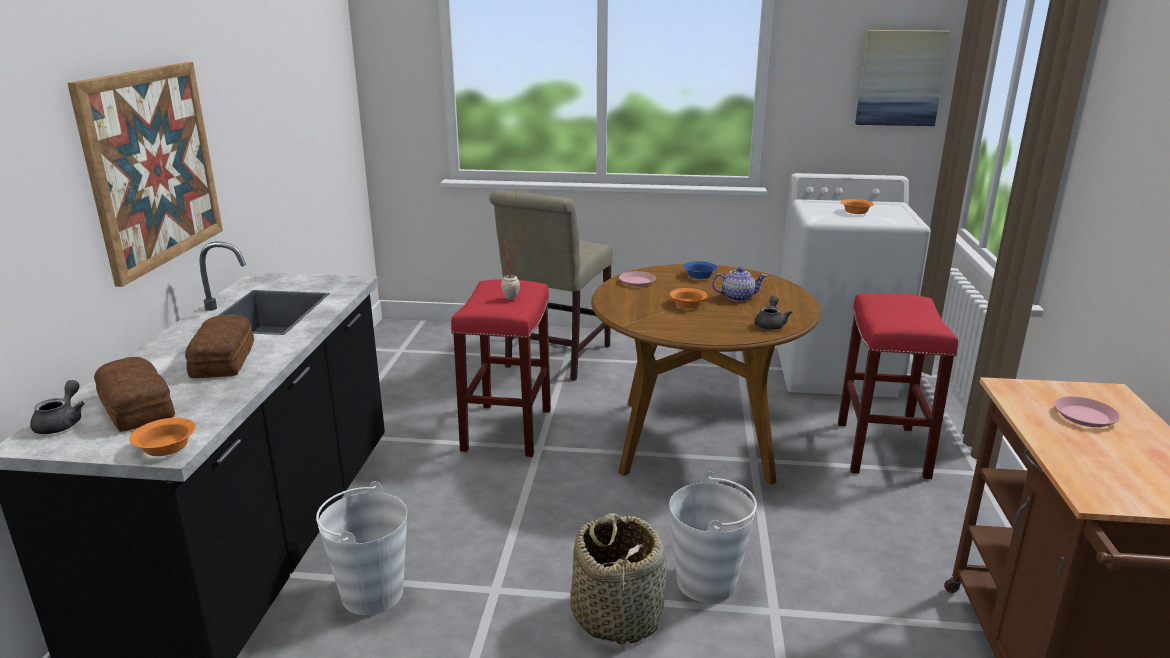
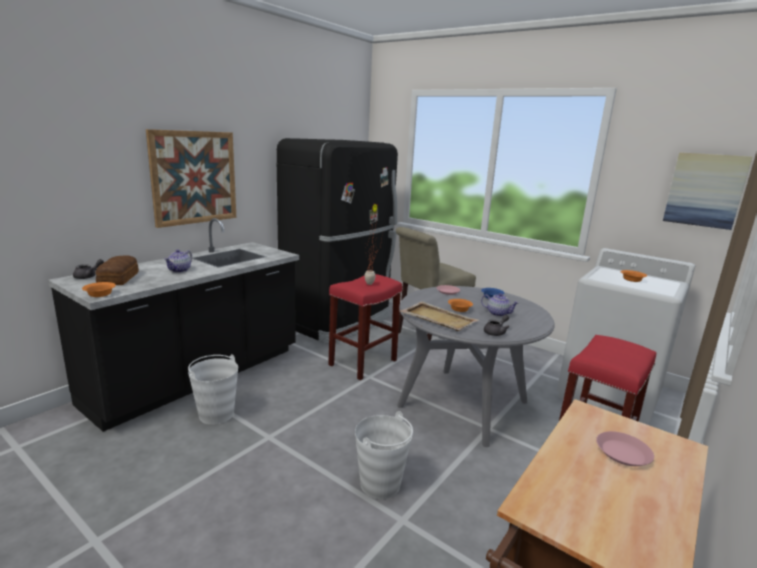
camera: 30 degrees right, 5 degrees down
(225, 359) = (179, 270): bread -> teapot
(395, 376) = (338, 321): none -> black fridge
(617, 614) = (312, 477): basket -> none
(681, 325) = (438, 318): none -> beige tray
(695, 440) = (463, 403): brown dining table -> grey dining table

